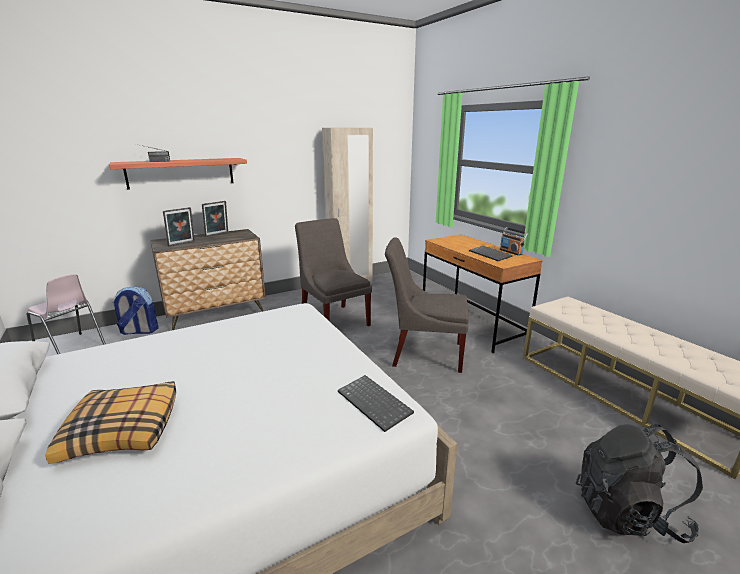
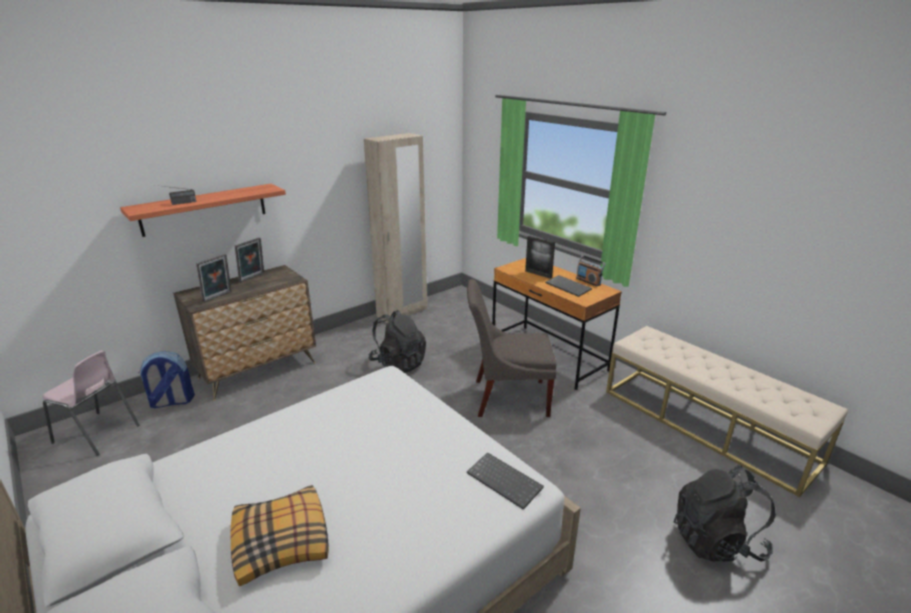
camera: 10 degrees left, 5 degrees up
(334, 319) = (398, 363): grey chair -> black backpack
(464, 245) = (538, 274): none -> picture frame

